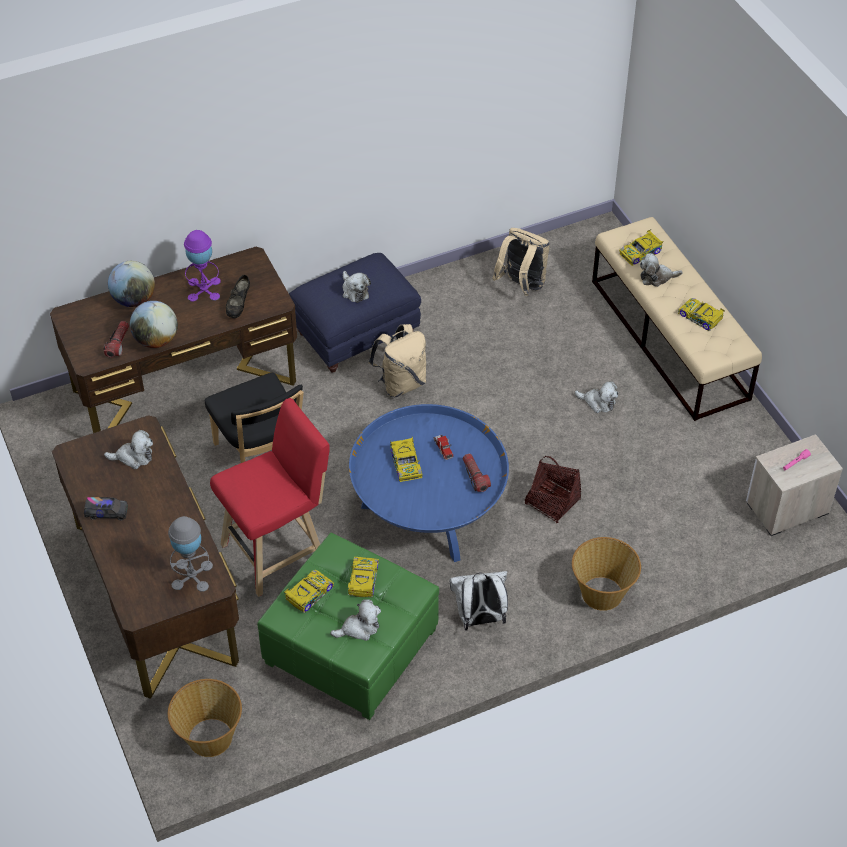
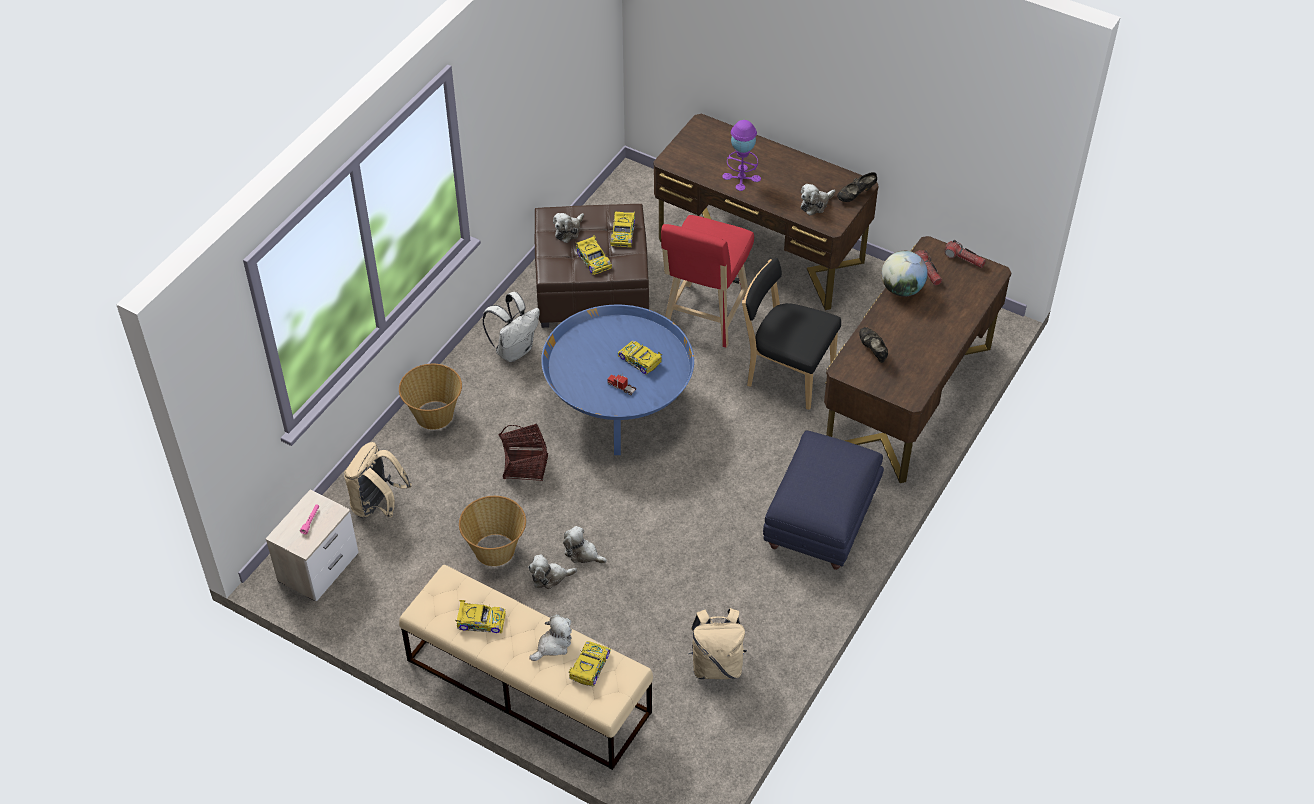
camera: 145 degrees right, 0 degrees up
(87, 446) = (856, 195): none -> black shoe
(106, 513) = (790, 164): toy truck -> none
(134, 300) = (959, 310): globe -> none
(192, 575) = (691, 159): grey table lamp -> none
(204, 289) = (916, 349): purple table lamp -> purple table lamp (741, 177)
(209, 737) = (635, 195): basket -> basket (495, 550)
(350, 646) = (593, 287): green ottoman -> brown ottoman
(354, 291) = (820, 470): plush toy -> plush toy (583, 553)
(401, 383) = (737, 498): beige backpack -> beige backpack (378, 505)
(475, 476) = (577, 378): flashlight -> flashlight (964, 259)

